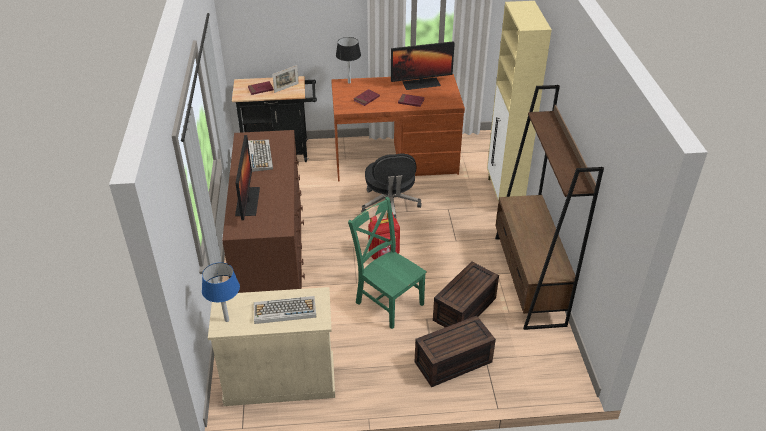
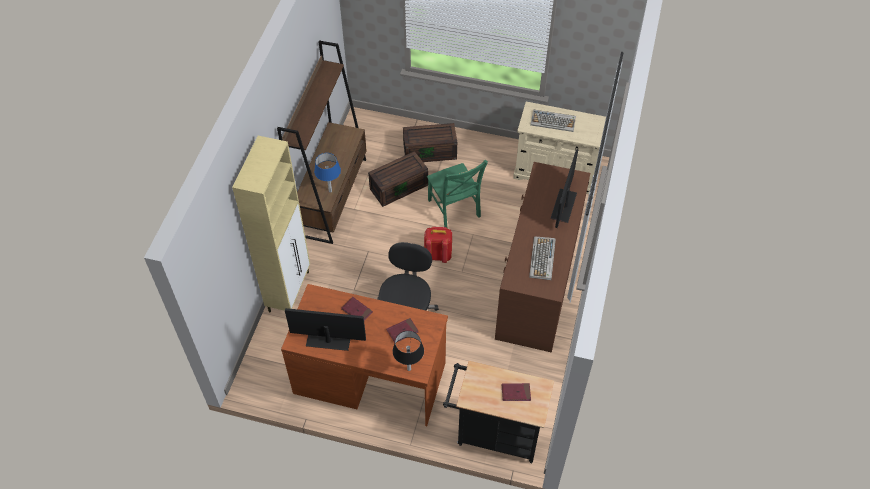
camera: 160 degrees left, 15 degrees up
(227, 320) = (594, 125): blue table lamp -> blue table lamp (330, 191)
(286, 88) = (485, 385): picture frame -> none

